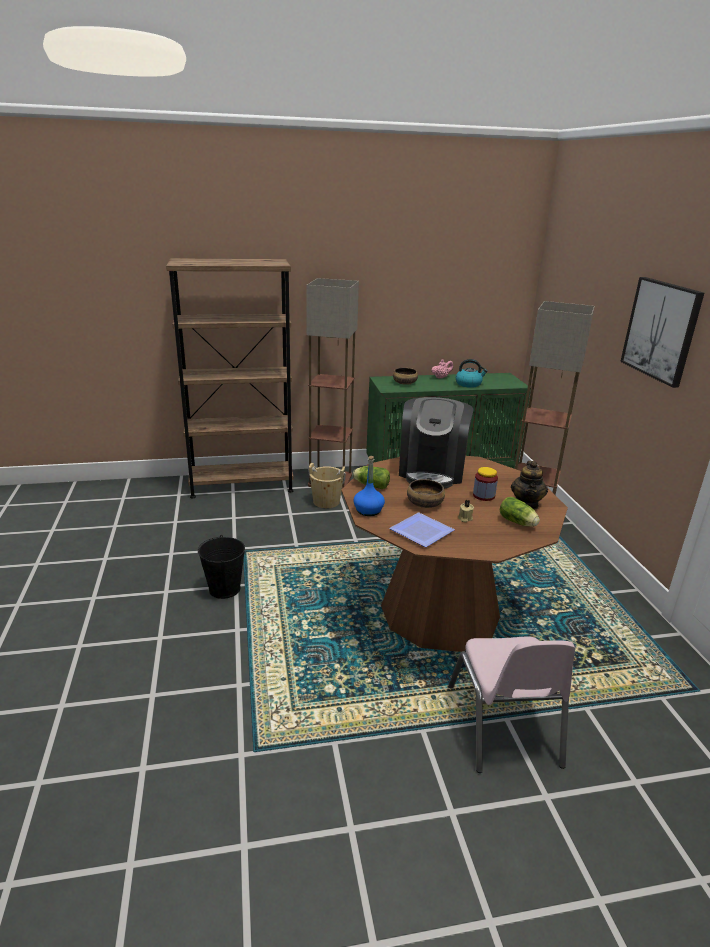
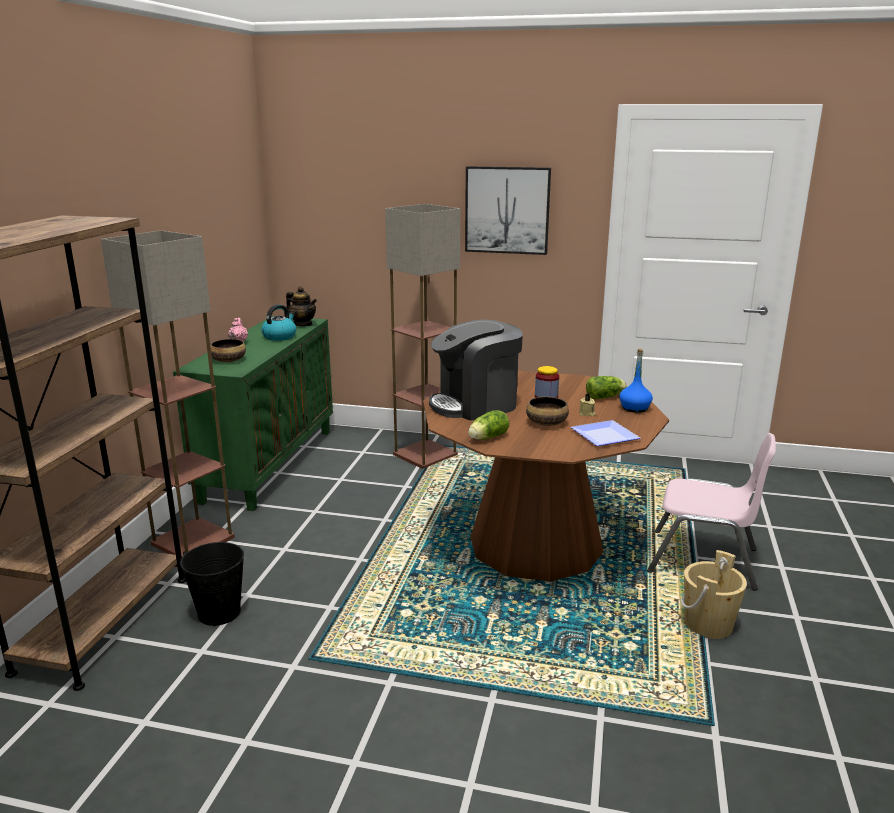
camera: 65 degrees left, 5 degrees down
(225, 589) = (391, 695): black bucket -> black bucket (219, 612)
(326, 502) = (247, 558): beige bucket -> beige bucket (708, 624)
(368, 510) = (546, 450): blue bottle -> blue bottle (635, 408)
(432, 471) = (475, 404): coffee machine -> coffee machine turned 120 degrees clockwise
(526, 504) = (572, 386): teapot -> teapot (303, 324)

